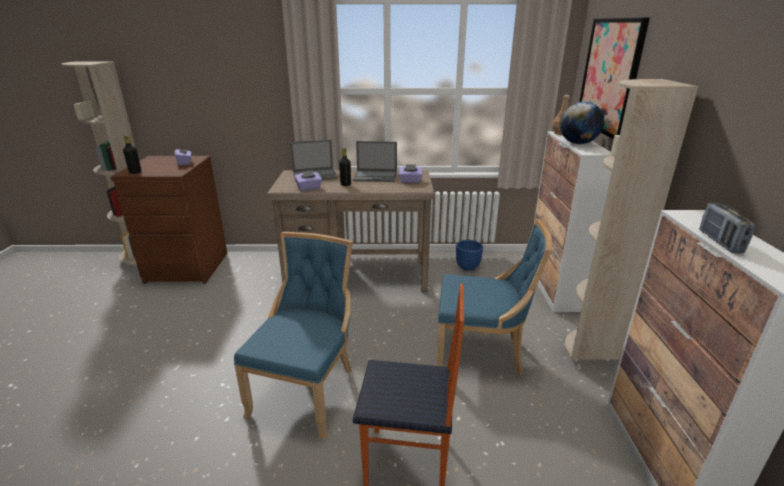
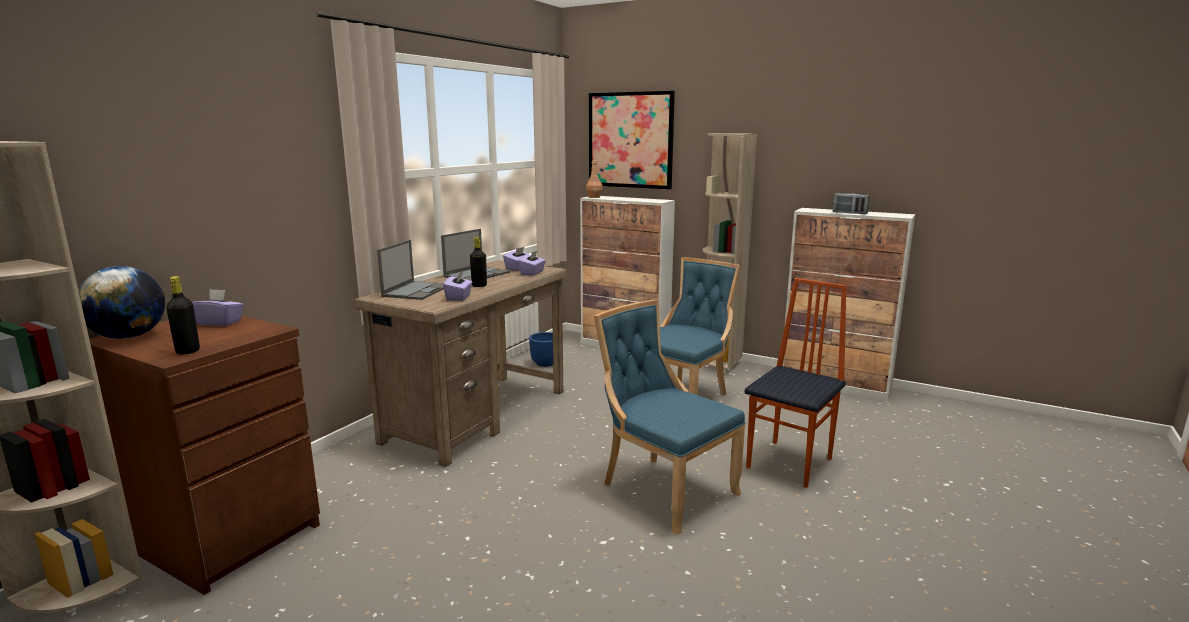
camera: 60 degrees left, 10 degrees down
(402, 187) = (532, 273): none -> purple tissue box
(578, 143) = (631, 199): globe -> globe (129, 336)

